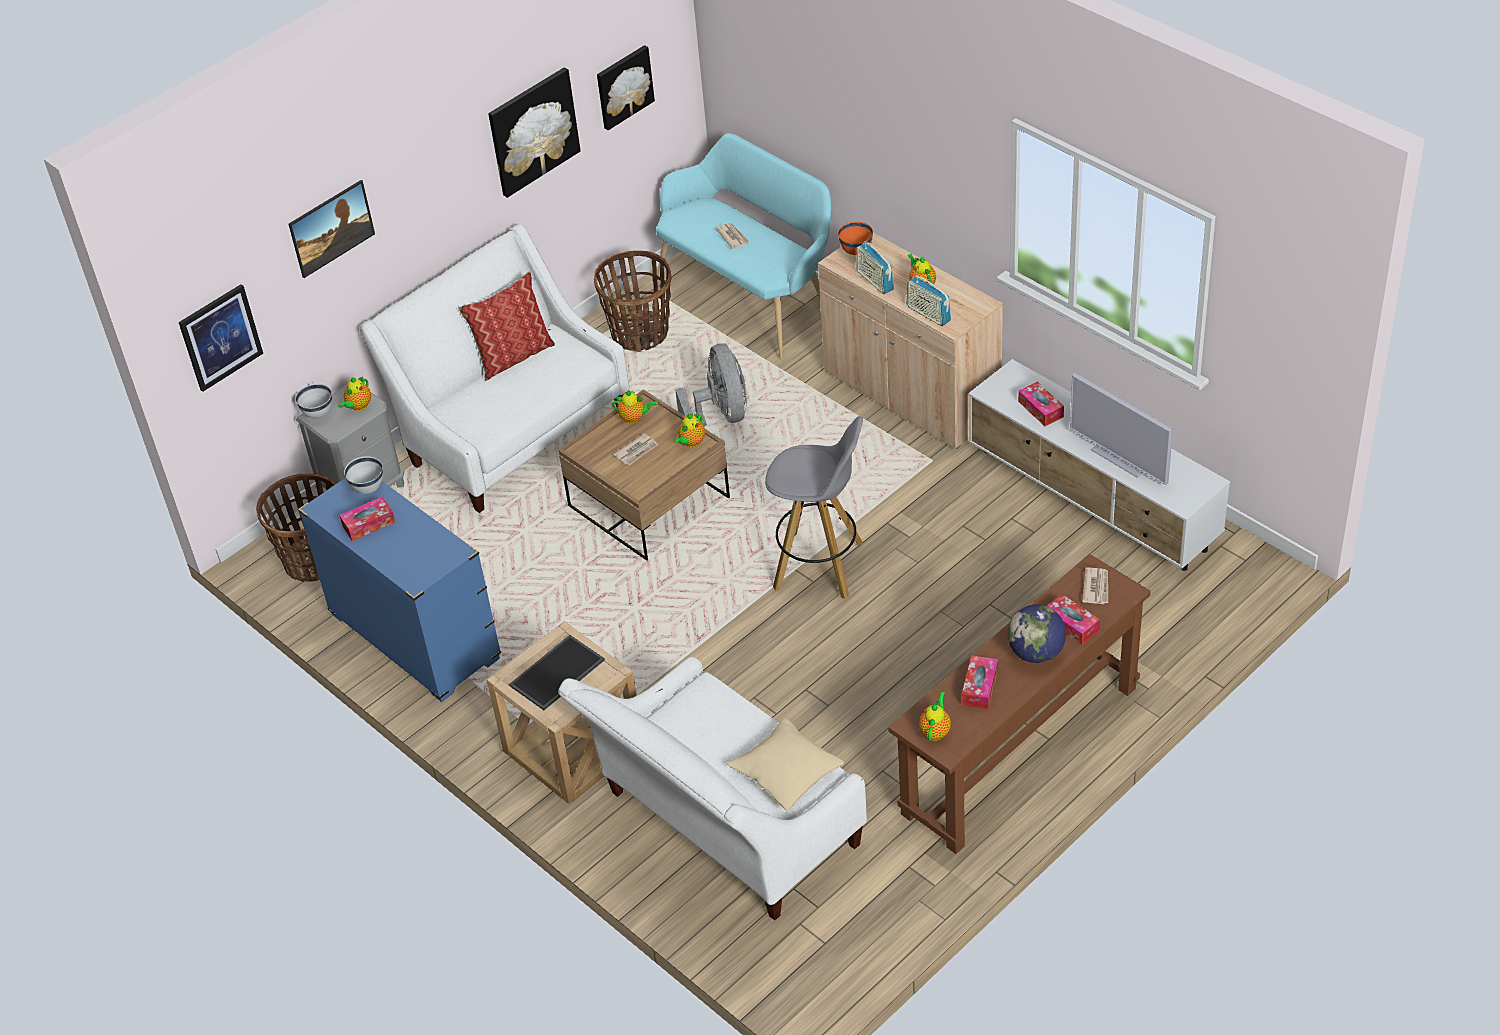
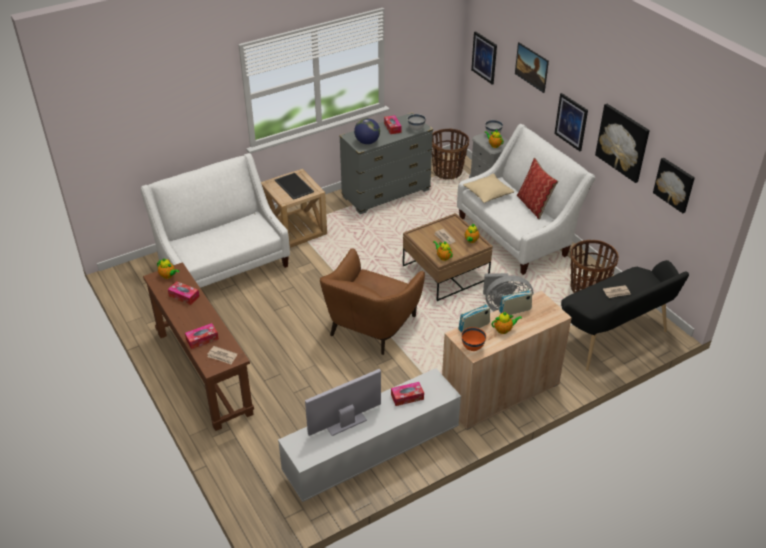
camera: 100 degrees right, 5 degrees down
(414, 637) = (386, 193): blue dresser -> grey dresser
(440, 211) = (571, 122): none -> picture
(751, 296) = (613, 339): turquoise bench -> black bench
(786, 773) = (201, 250): beige pillow -> beige pillow (488, 193)
(820, 565) = (370, 325): grey stool -> brown armchair
(856, 251) = (547, 308): orange bowl -> orange bowl (472, 348)
(1036, 653) = (192, 321): globe -> globe (367, 142)

